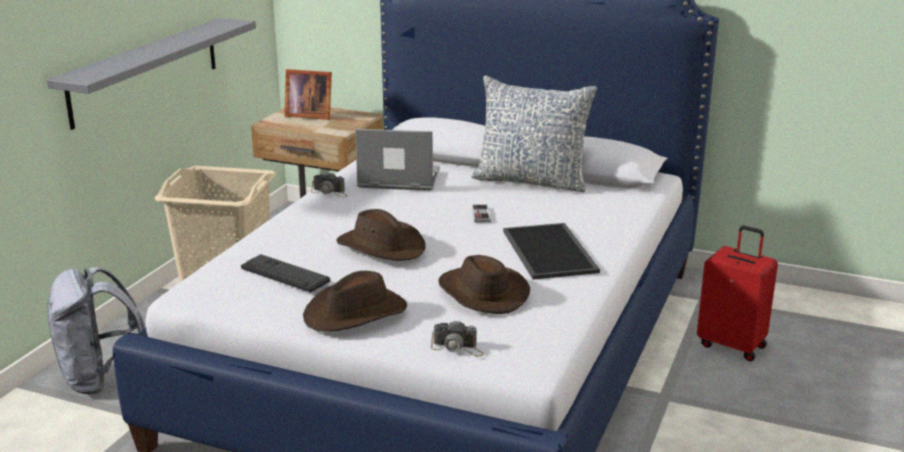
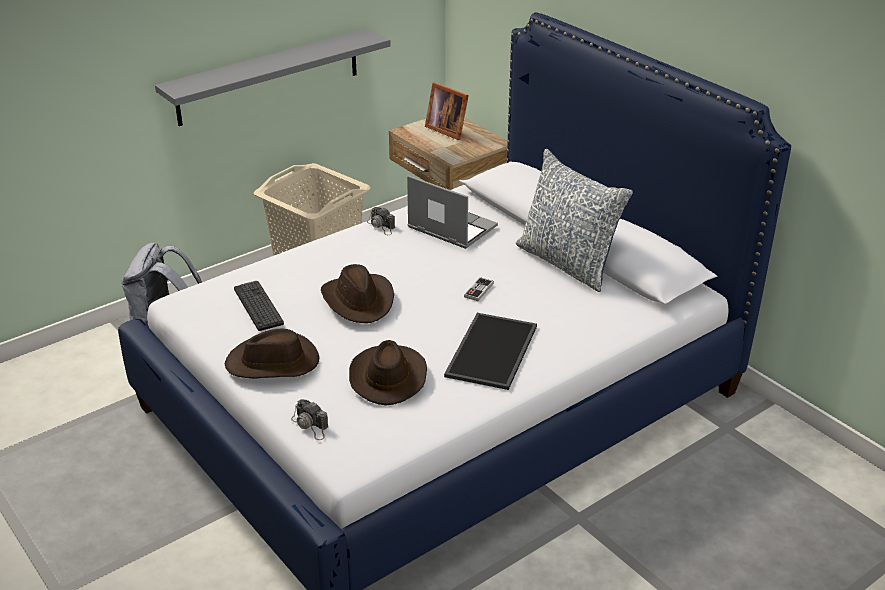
camera: 30 degrees right, 10 degrees up
(732, 345) = (700, 489): red suitcase -> none

